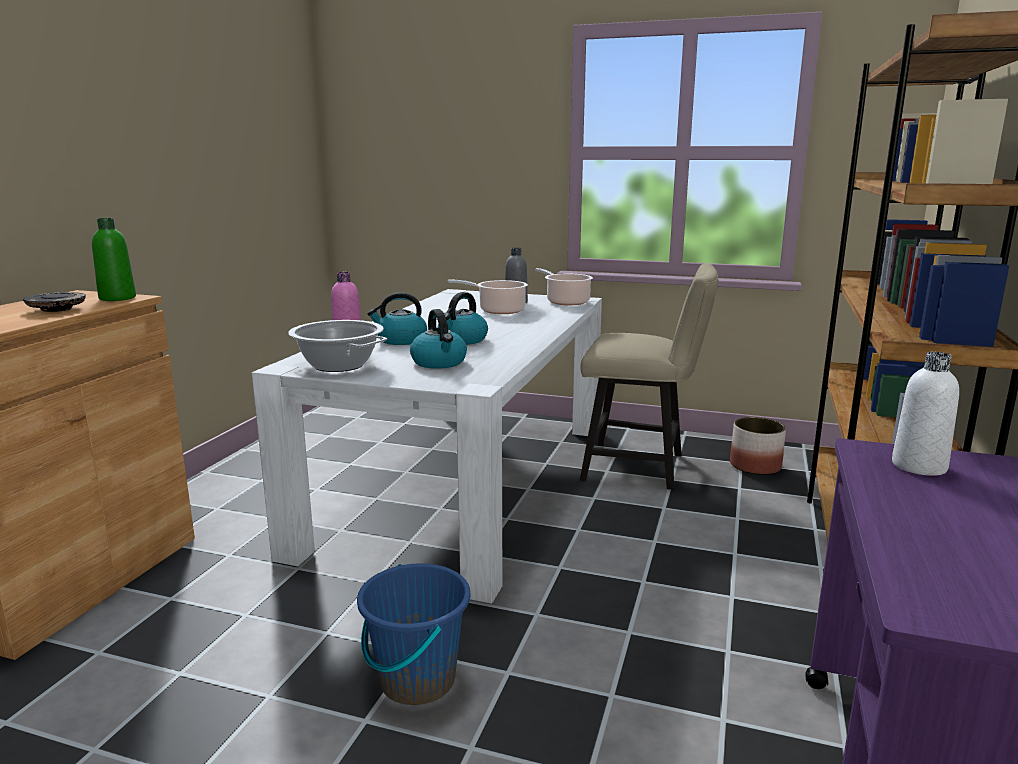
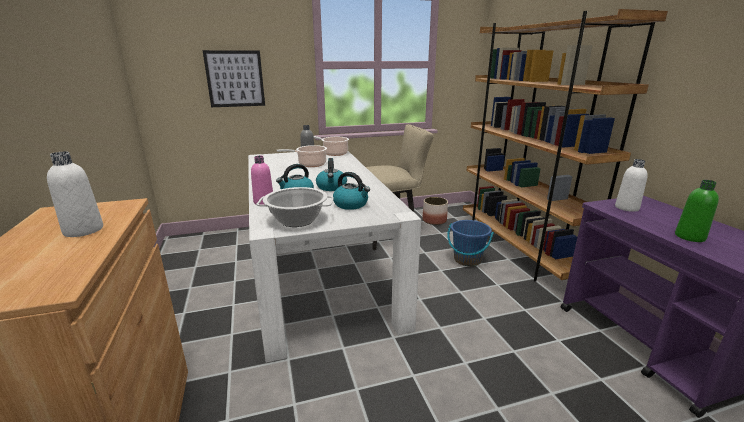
camera: 35 degrees left, 5 degrees up
(57, 309) = (83, 230): black plate -> white bottle
(117, 298) = (113, 207): green bottle -> green bottle (689, 237)
(416, 680) = (434, 389): blue bucket -> blue bucket (467, 260)
(449, 173) = (235, 79): none -> picture

